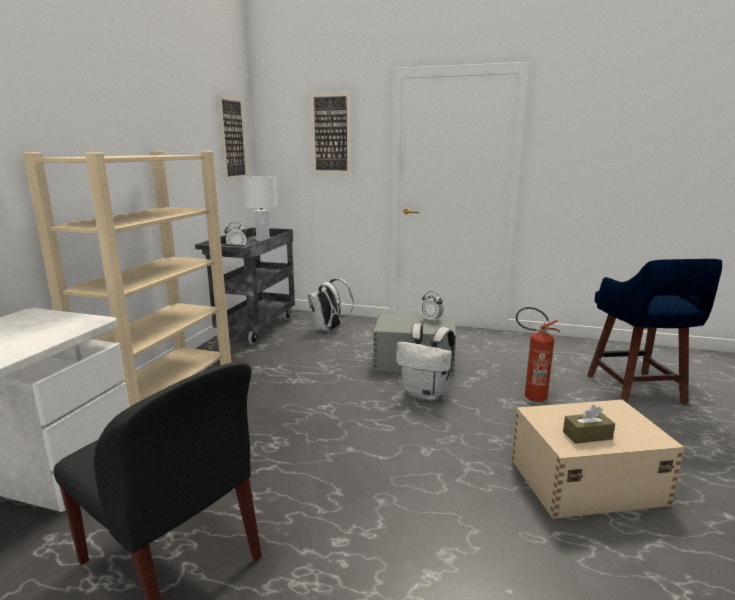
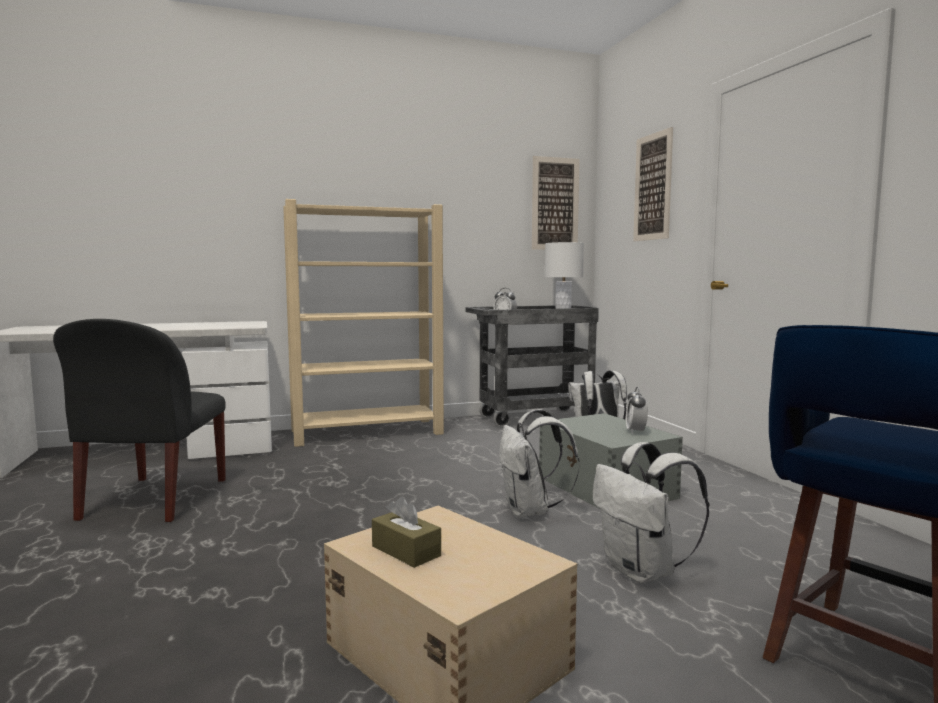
camera: 55 degrees right, 10 degrees down
(529, 396) = (642, 571): fire extinguisher -> white backpack

